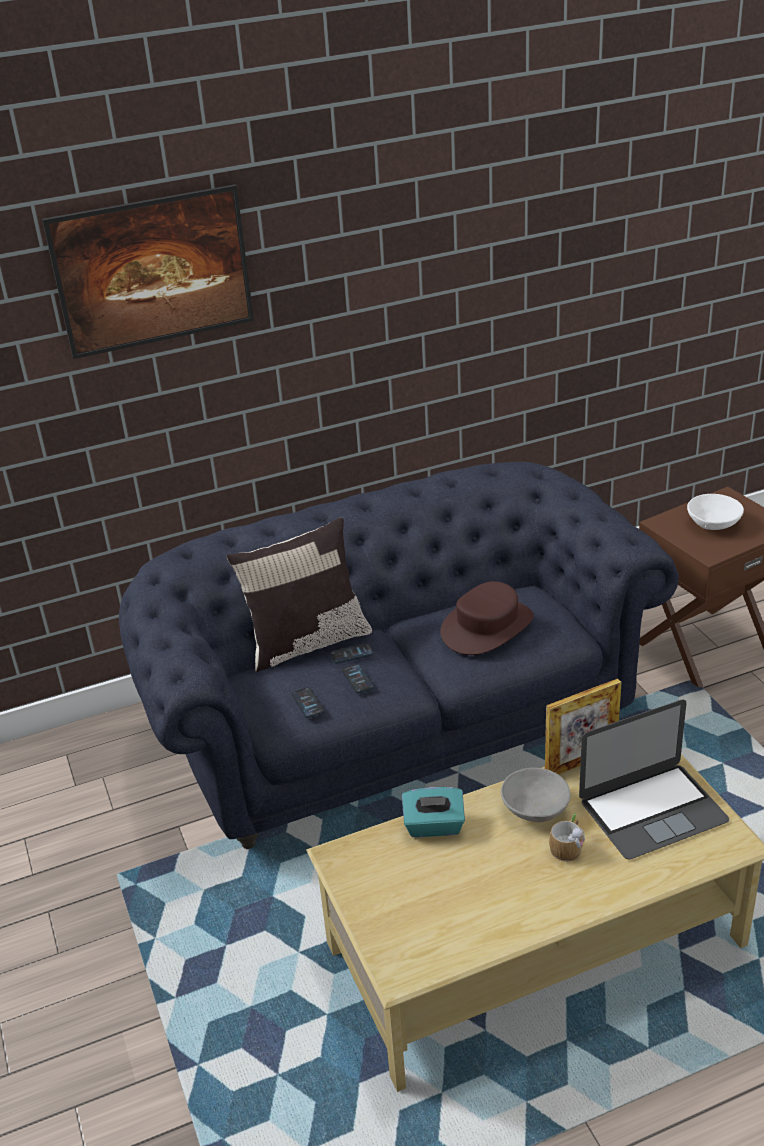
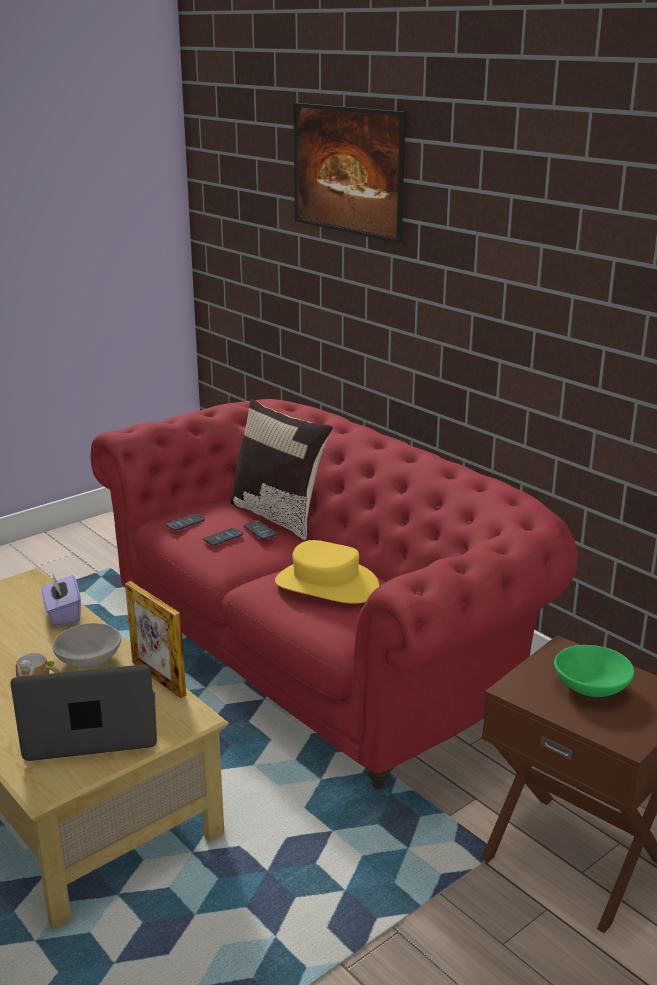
camera: 70 degrees right, 10 degrees down
(394, 720) = (326, 652): blue sofa -> red sofa
(434, 826) = (63, 614): turquoise tissue box -> purple tissue box
(487, 627) = (326, 585): brown hat -> yellow hat
(652, 810) = (91, 728): laptop -> laptop turned 120 degrees clockwise
(713, 524) = (591, 687): white bowl -> green bowl

